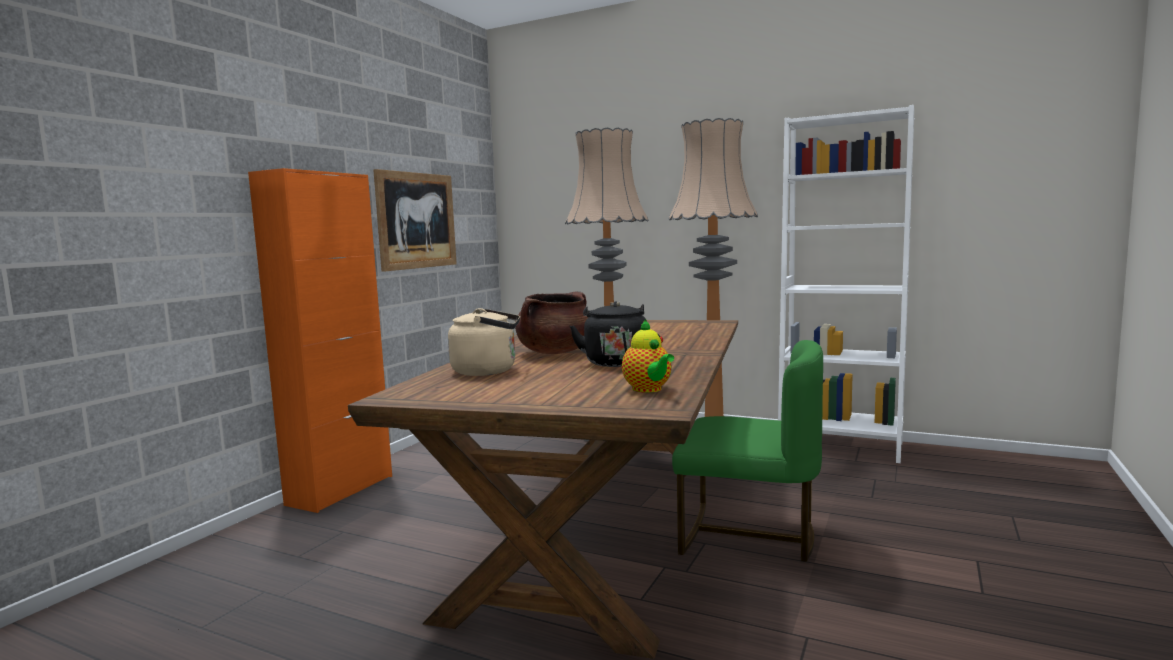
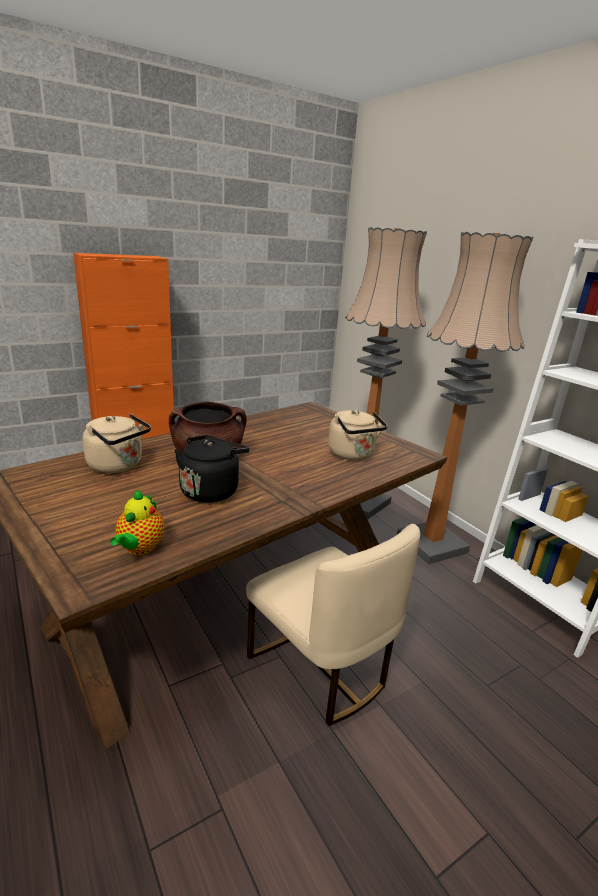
camera: 30 degrees right, 15 degrees up
(416, 220) = (244, 291): picture -> none
(671, 331) = (353, 455): none -> beige kettle
(748, 535) = (320, 668): green chair -> beige chair

